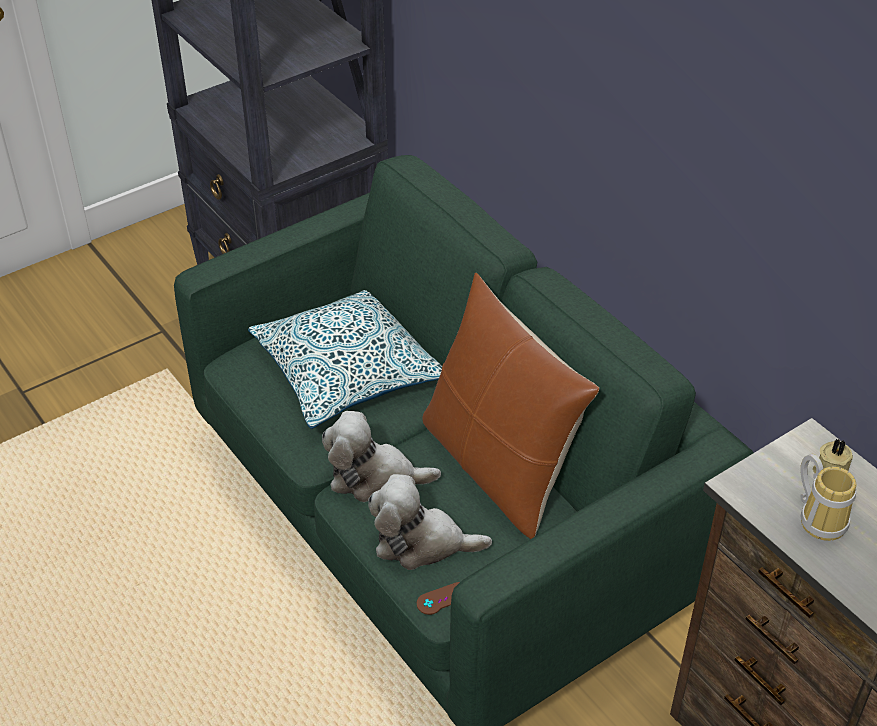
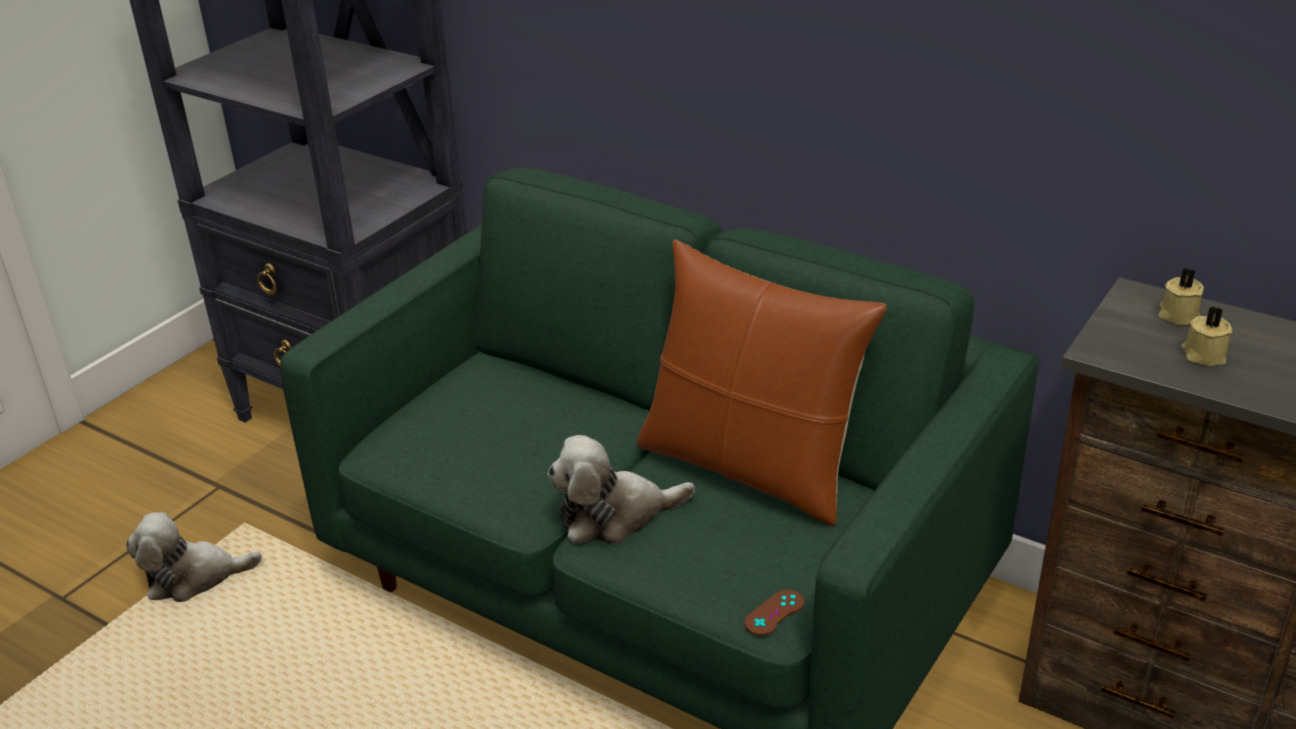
camera: 20 degrees left, 10 degrees down
(348, 370) = (520, 421): pillow -> none
(421, 542) = (711, 564): plush toy -> plush toy (193, 578)
(820, 517) = (1203, 355): mug -> beige candle

